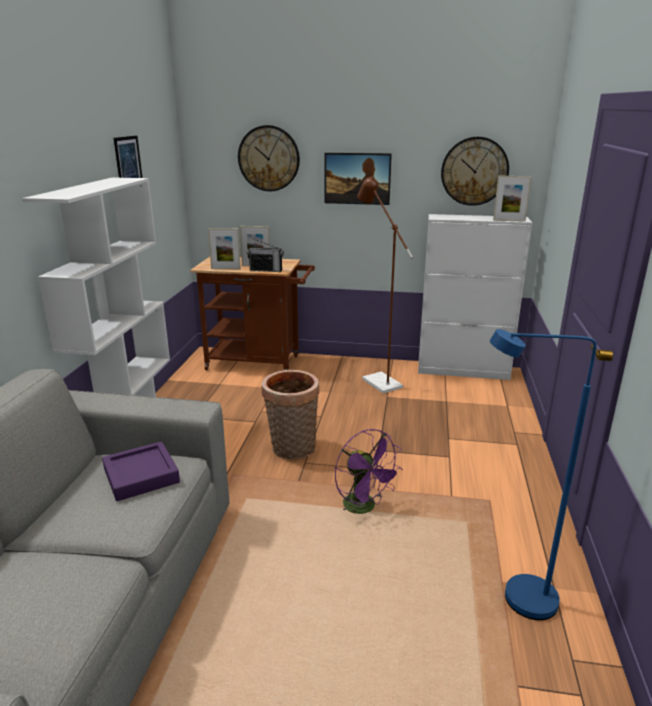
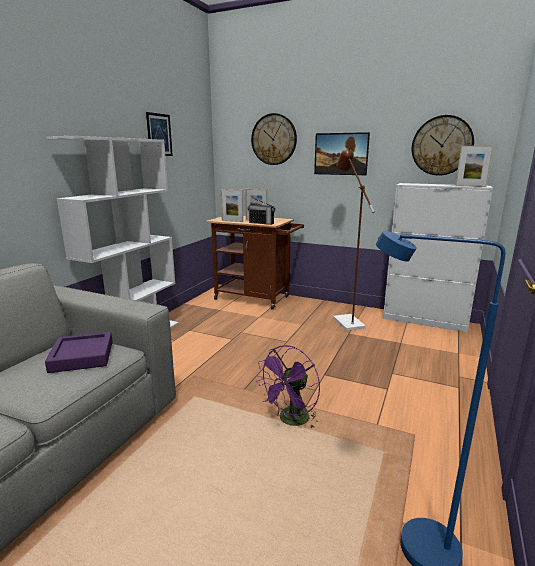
camera: 15 degrees right, 5 degrees down
(292, 450) = (250, 364): basket -> none
(365, 508) = (291, 421): purple fan -> purple fan turned 60 degrees clockwise

